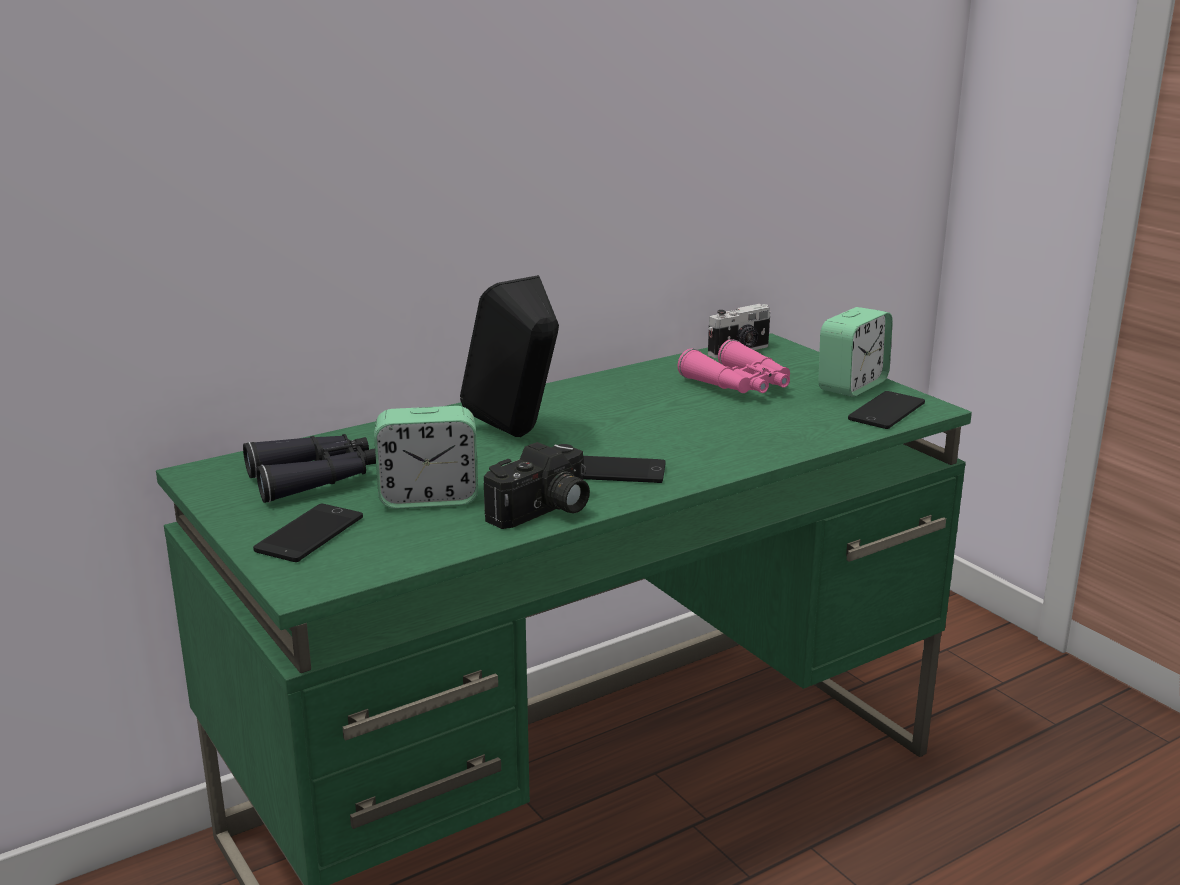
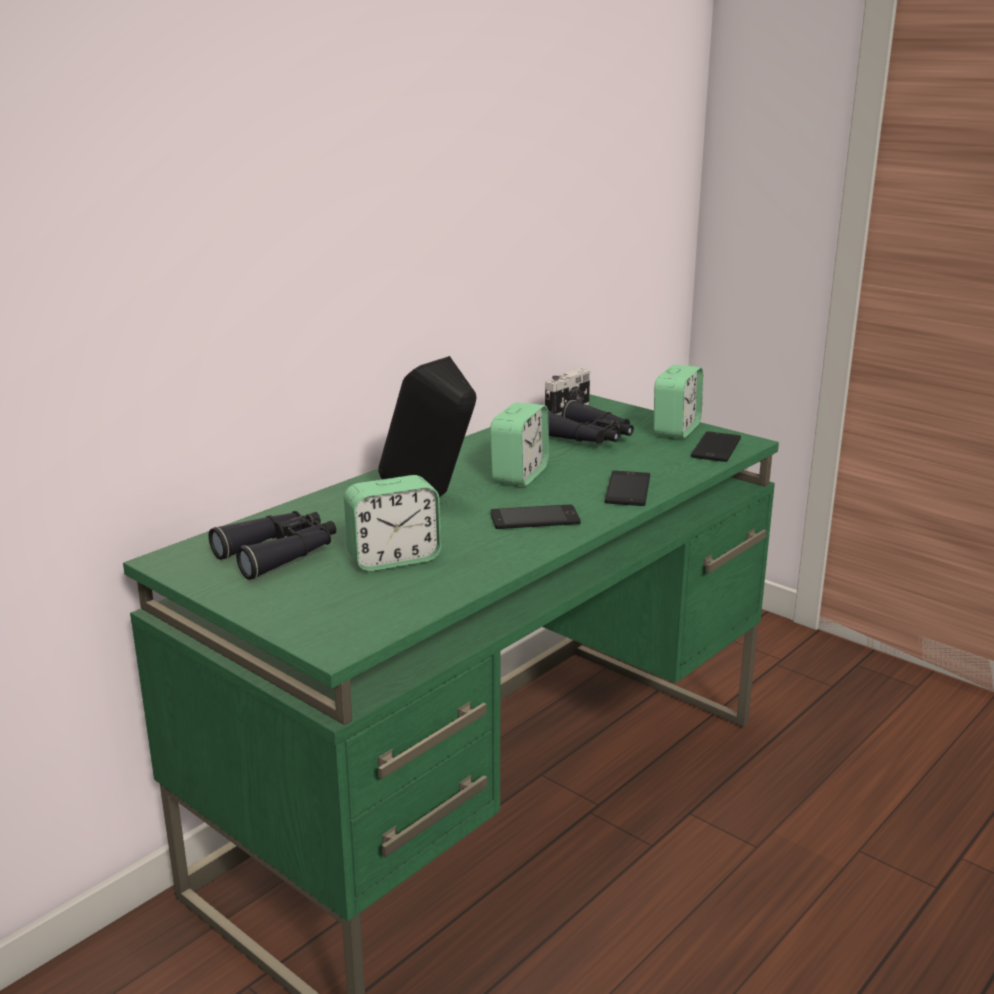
camera: 15 degrees left, 0 degrees up
(309, 534) = (309, 602): phone -> phone (627, 489)
(544, 511) = (500, 558): camera -> none
(631, 420) = (519, 475): none -> alarm clock
(740, 386) = (588, 438): pink binoculars -> black binoculars

